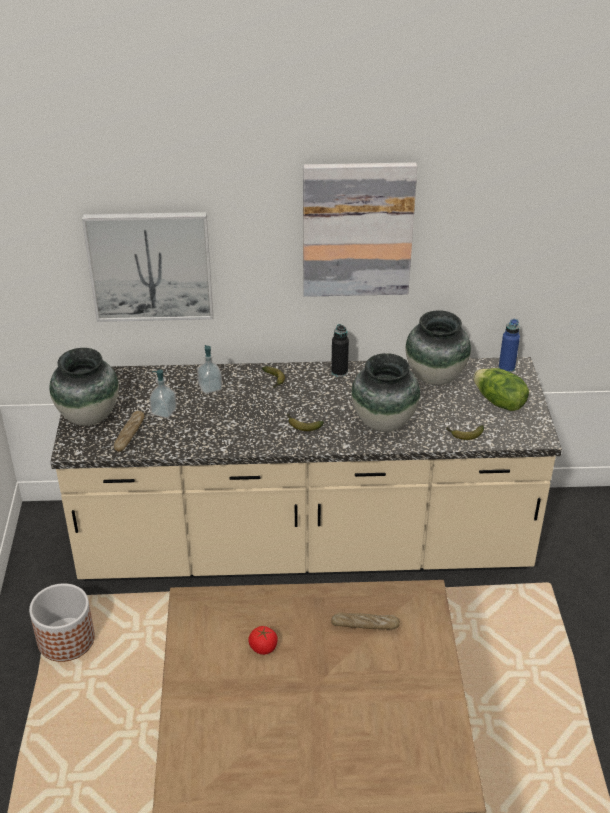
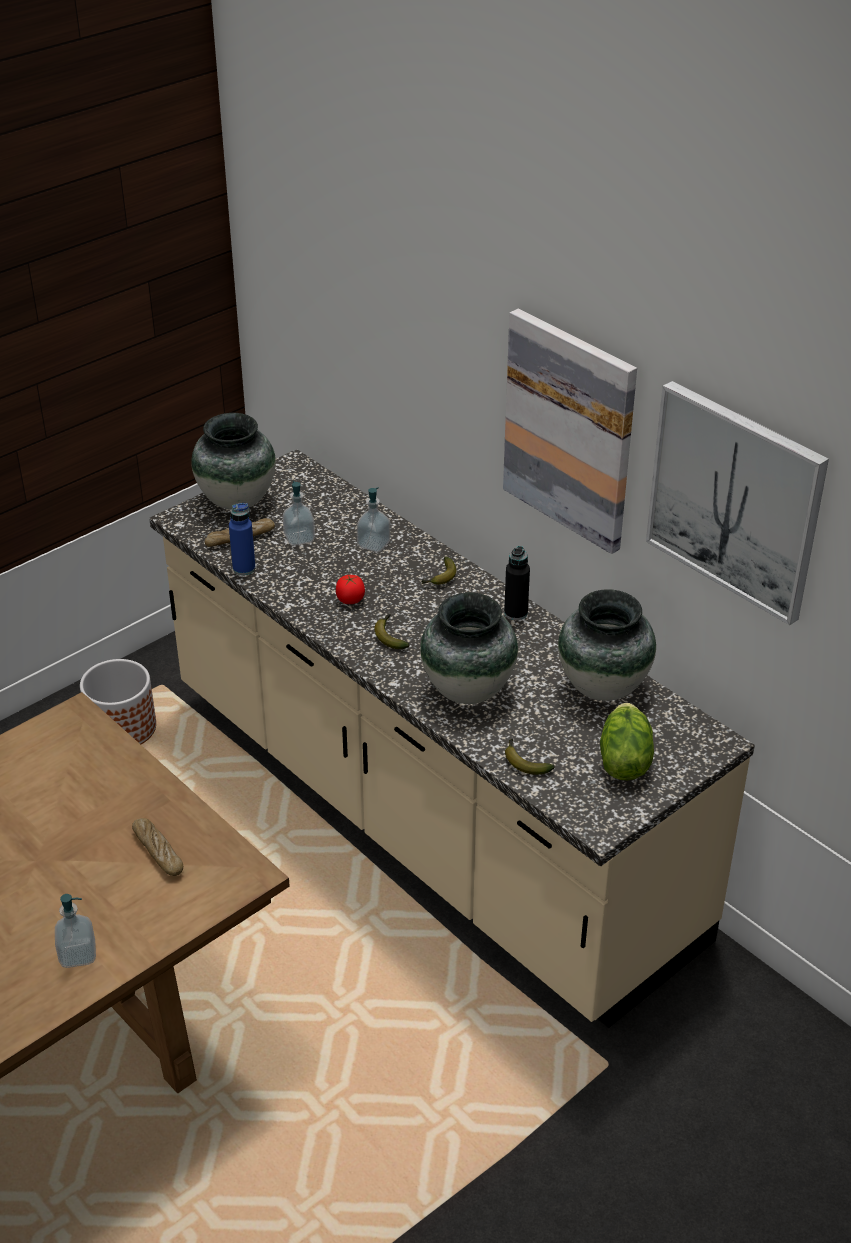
camera: 50 degrees right, 0 degrees up
(150, 266) = (373, 364): picture -> picture (735, 500)
(263, 647) = (59, 796): tomato -> tomato (350, 599)
(421, 708) = (78, 955): none -> soap dispenser
(506, 368) = (701, 734): blue bottle -> blue bottle (244, 568)

